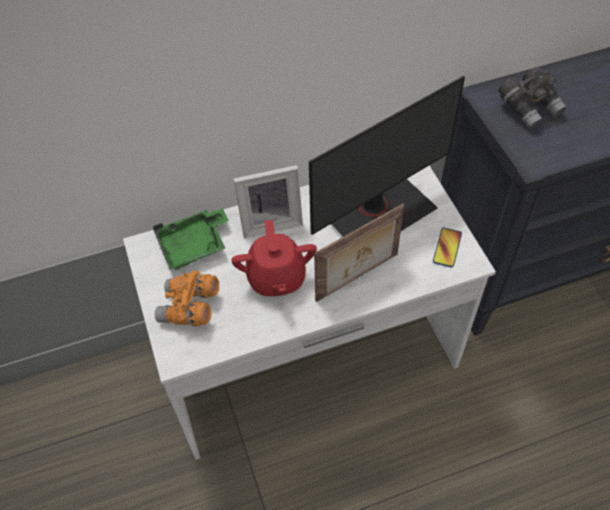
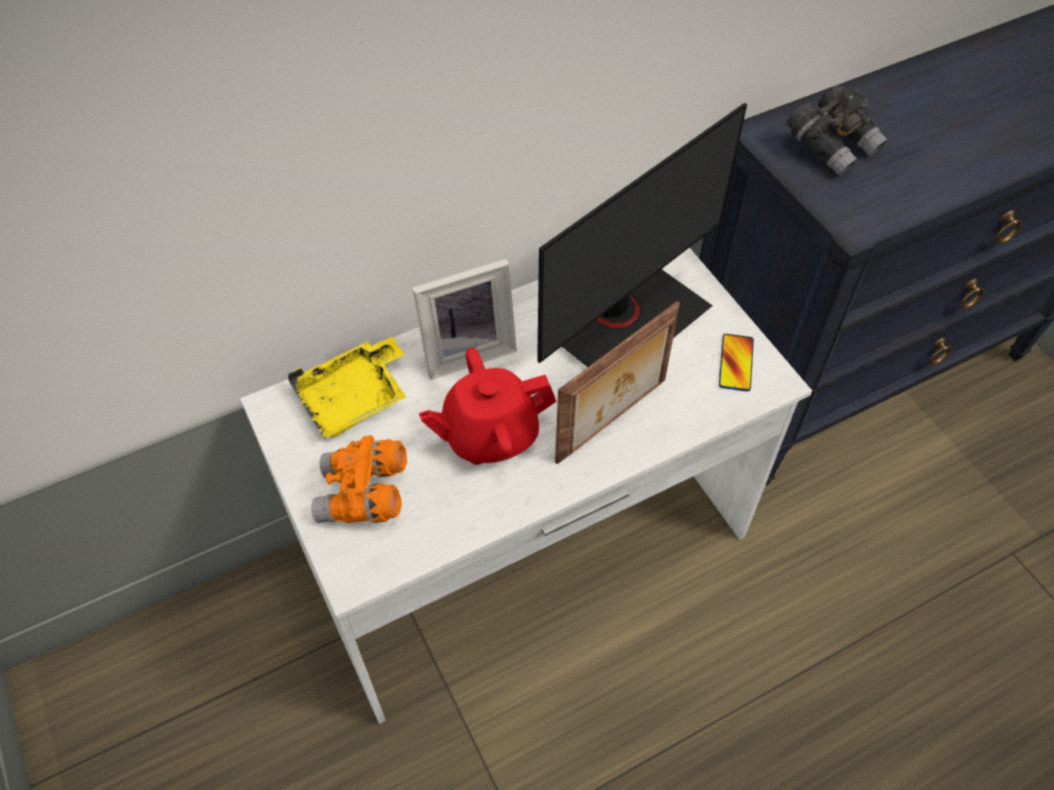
camera: 10 degrees left, 0 degrees up
(194, 245) = (354, 398): green tray -> yellow tray
(276, 278) = (490, 435): red teapot -> red teapot turned 90 degrees clockwise

